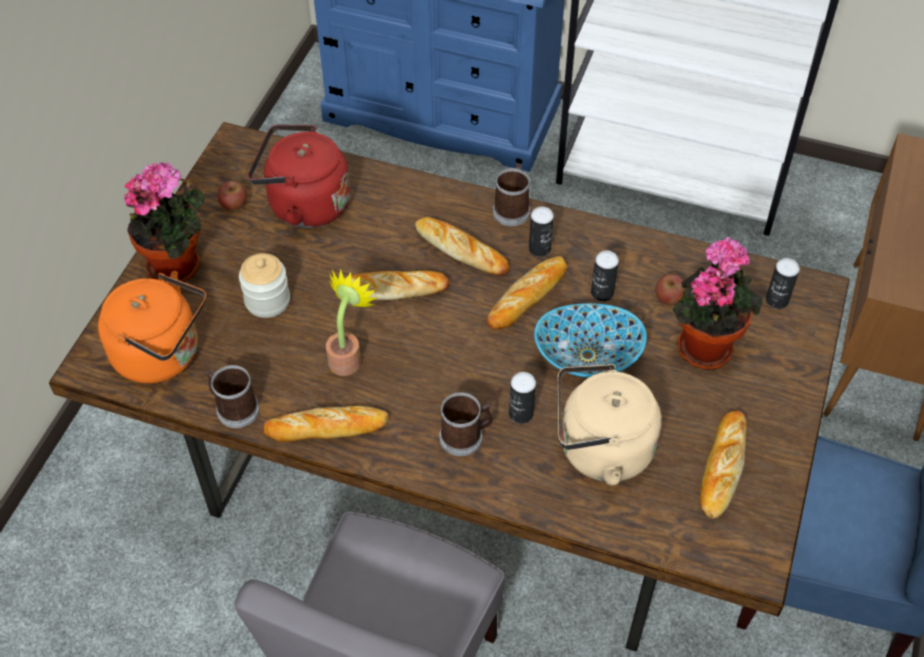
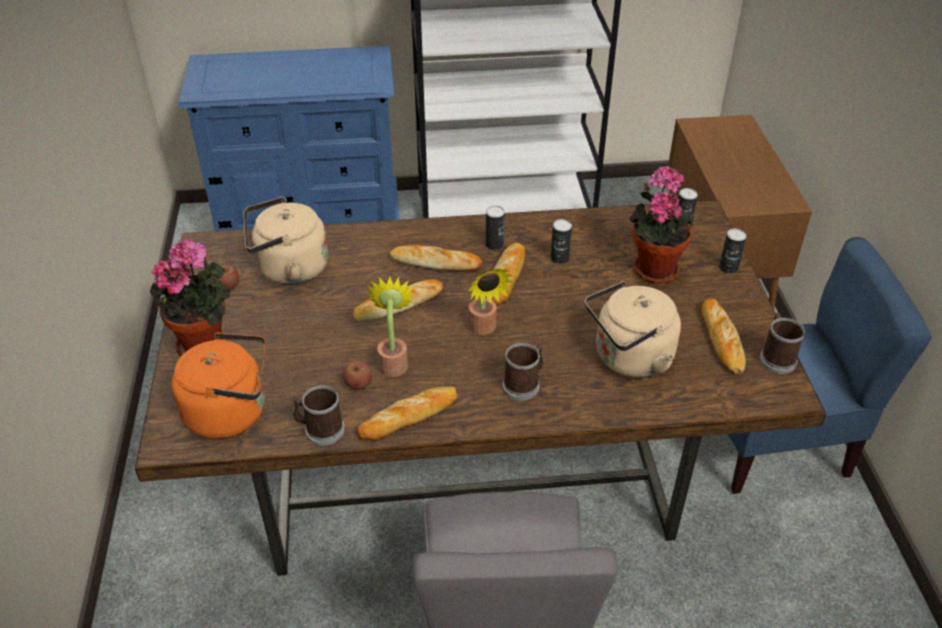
camera: 25 degrees left, 10 degrees down
(267, 301) = (300, 344): jar -> none
(304, 205) = (288, 269): red kettle -> beige kettle
(464, 353) = (484, 329): none -> potted plant
(512, 209) = (456, 225): mug -> mug (776, 357)
(521, 414) = (555, 355): can -> can (728, 268)
(587, 355) = (576, 301): bowl -> none
(669, 298) = (608, 247): apple -> apple (358, 384)

